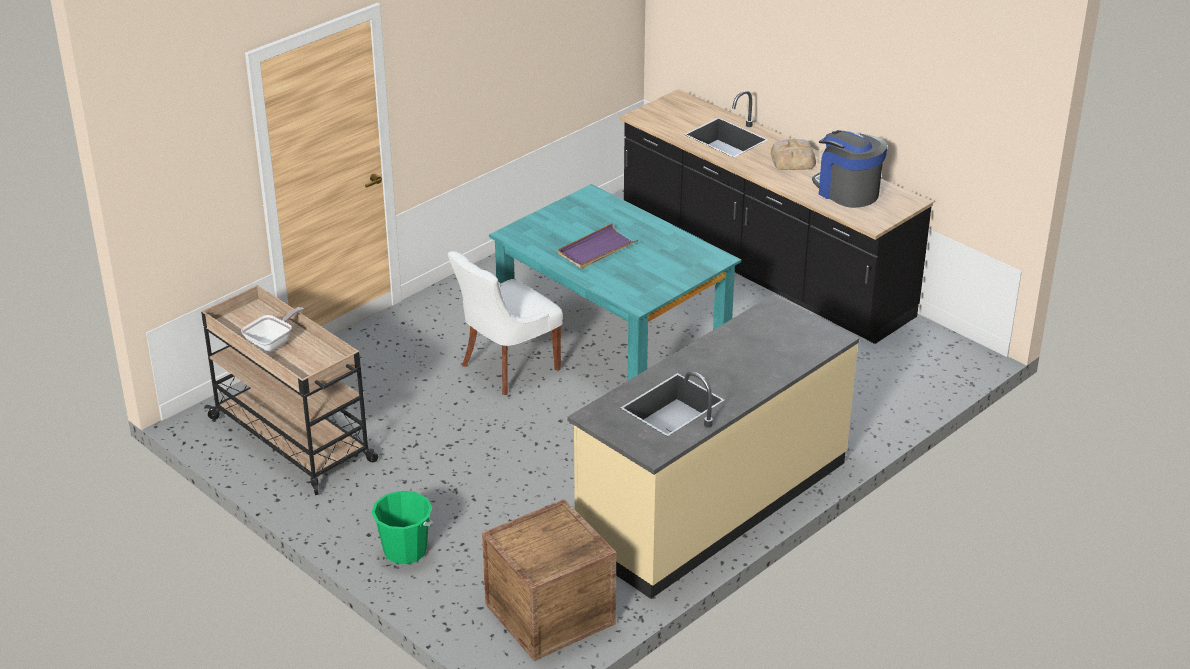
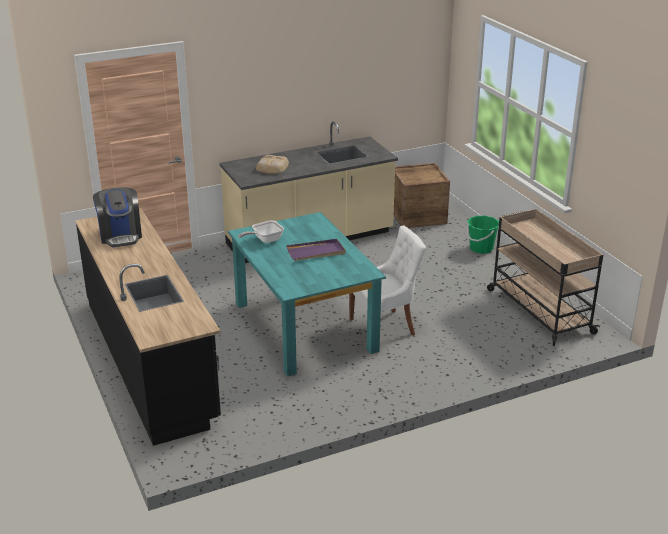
camera: 160 degrees left, 5 degrees down
(273, 343) = (553, 244): frying pan -> frying pan (265, 240)
(793, 159) = (126, 264): bread -> bread (272, 168)

